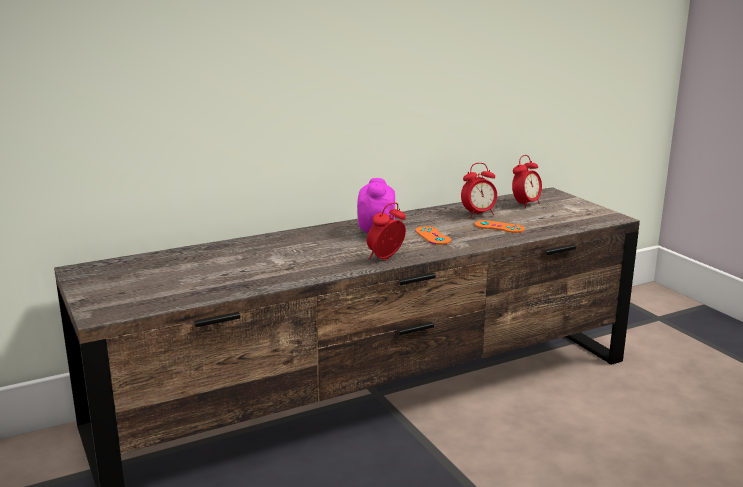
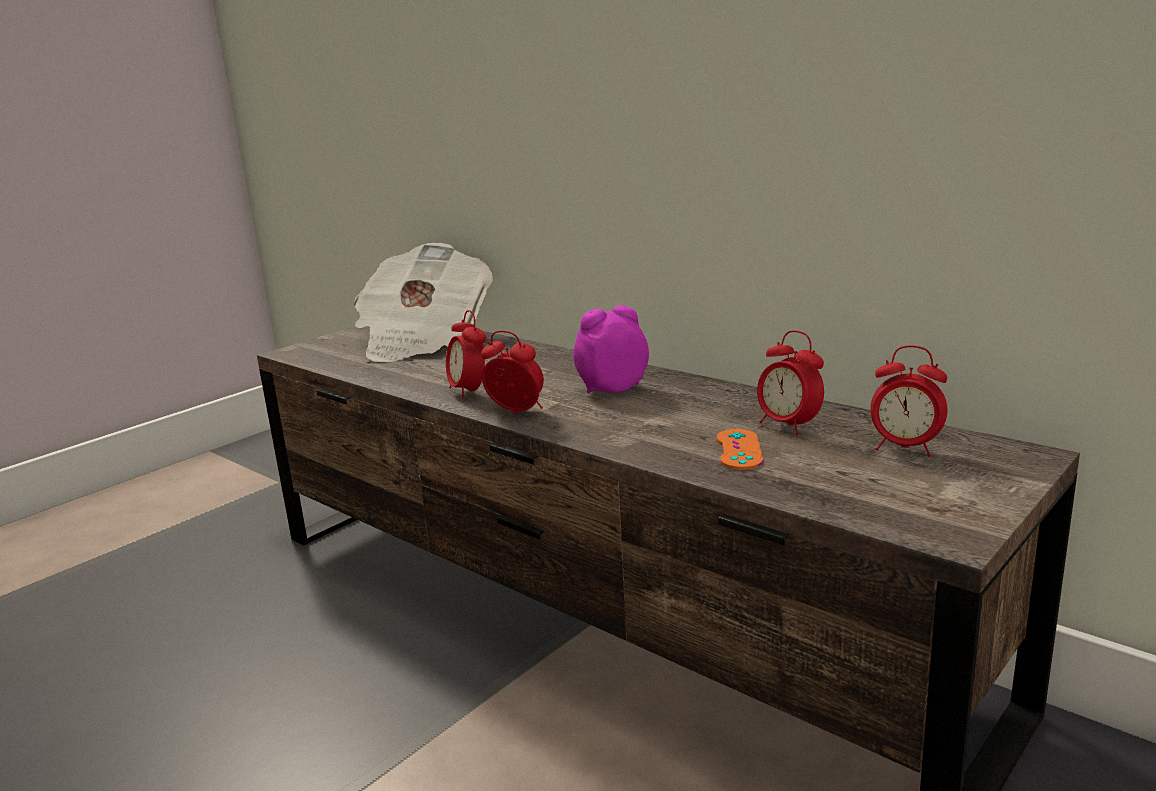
camera: 70 degrees right, 0 degrees up
(168, 266) = (422, 340): none -> newspaper
(327, 266) = (469, 392): none -> alarm clock
(432, 236) = (640, 418): orange game controller -> none

